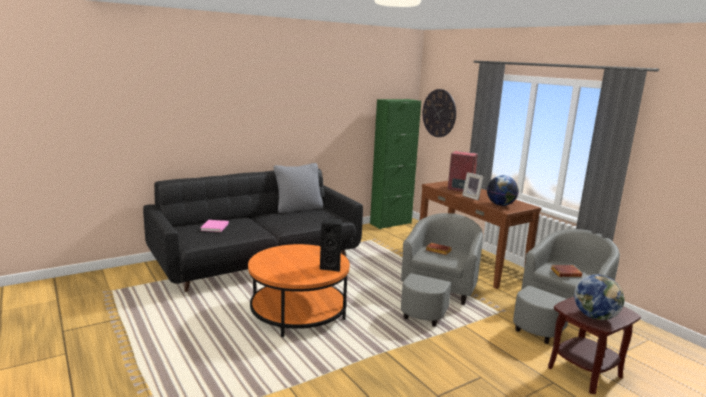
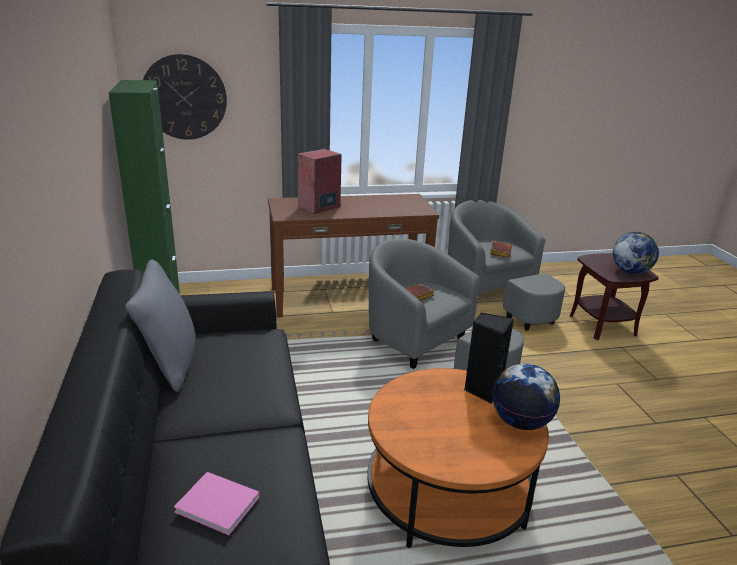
camera: 70 degrees left, 10 degrees up
(472, 197) = (362, 211): picture frame -> none
(500, 205) = (402, 207): globe -> globe (521, 422)

